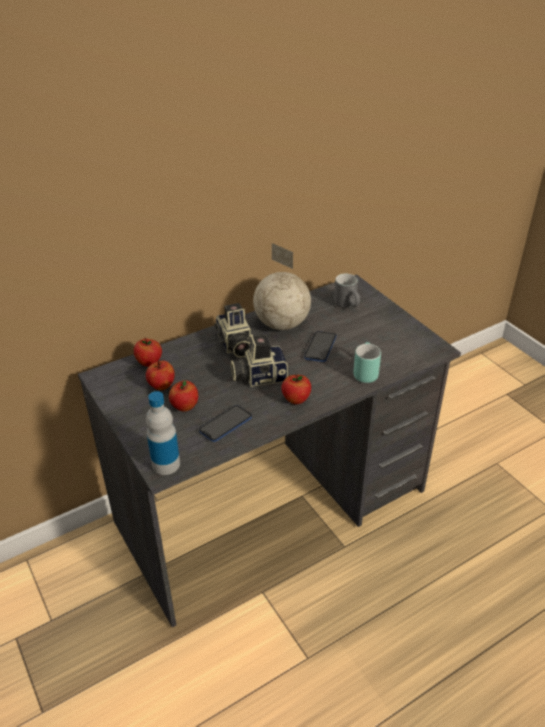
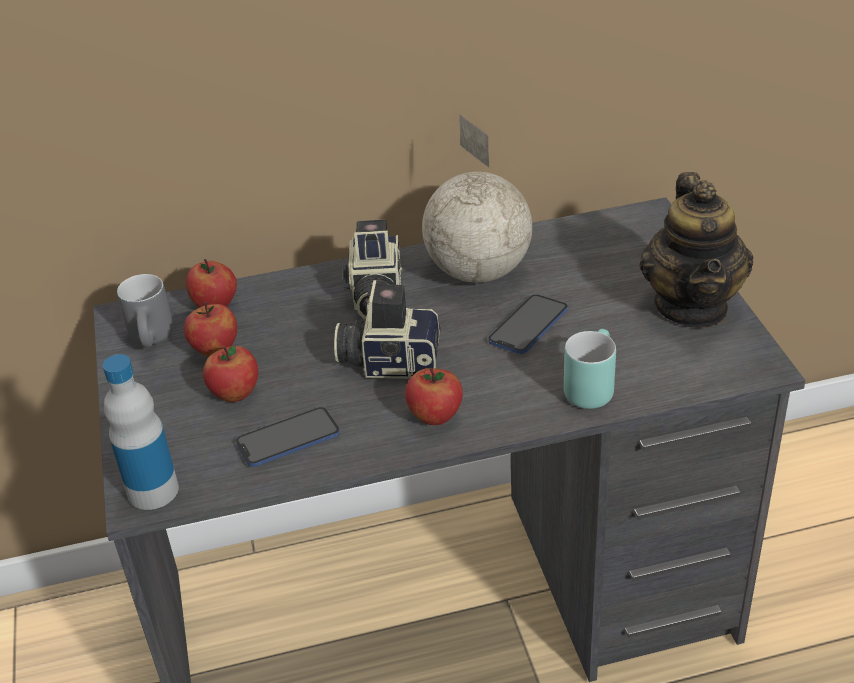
camera: 20 degrees right, 0 degrees up
(349, 305) = (622, 254): grey mug -> grey mug (155, 340)
(394, 325) = (692, 306): none -> teapot

